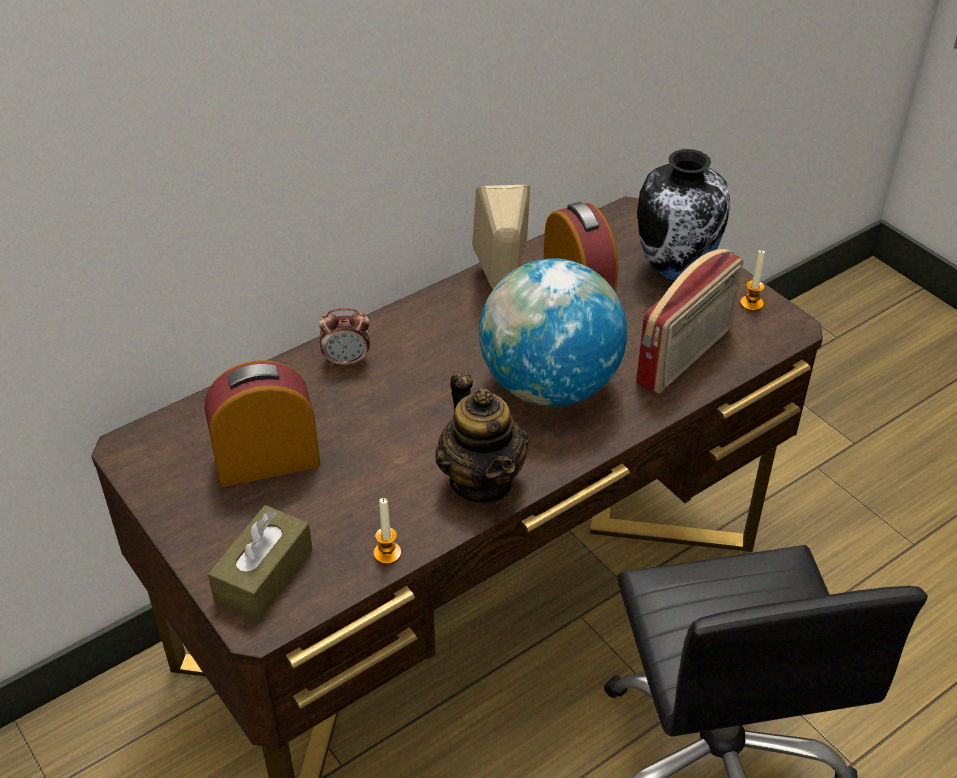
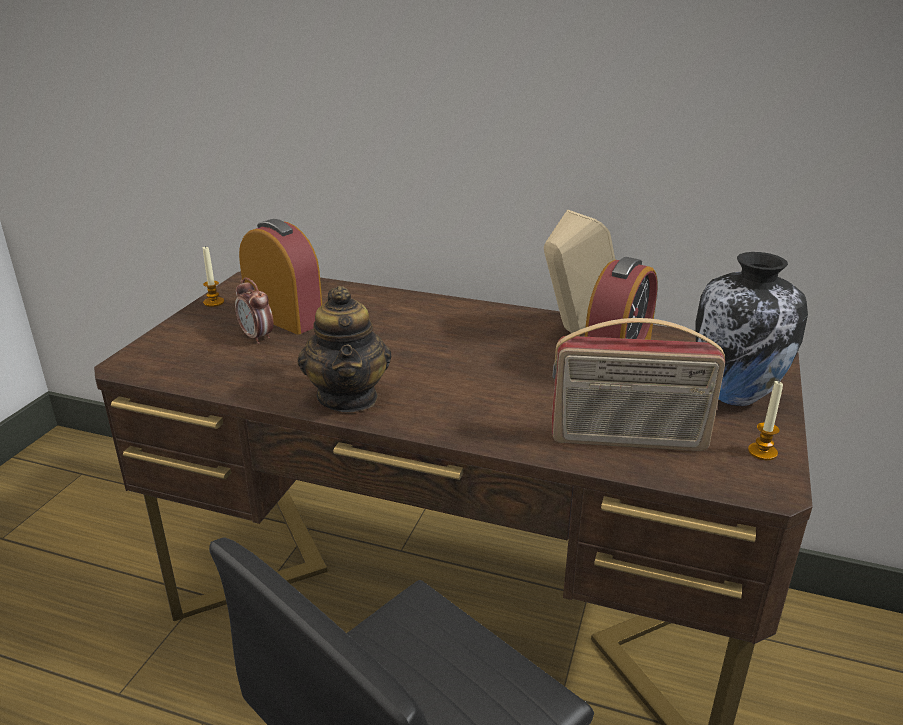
camera: 55 degrees right, 15 degrees down
(264, 575) = (174, 352): brown tissue box -> none
(347, 361) = (414, 308): alarm clock -> alarm clock (257, 337)
(387, 553) = (232, 387): candle -> candle (214, 302)
(482, 481) = (348, 397): teapot -> teapot turned 45 degrees counterclockwise
(549, 385) = (494, 388): globe -> none

